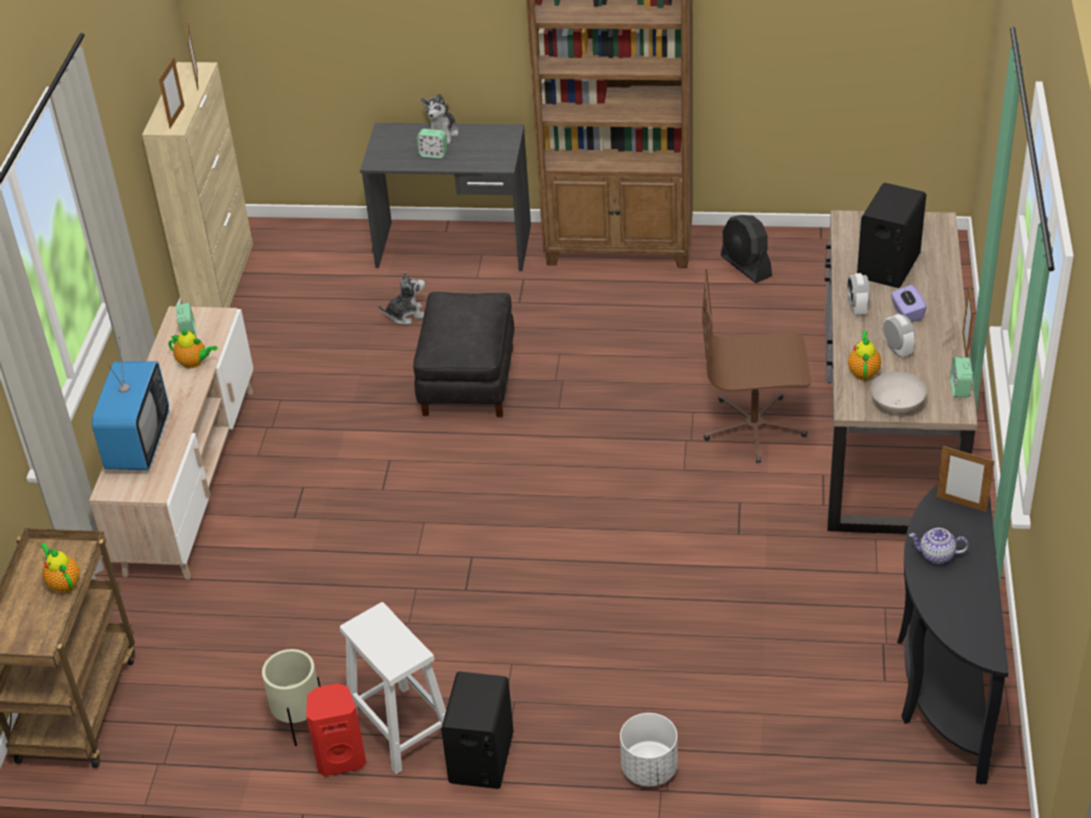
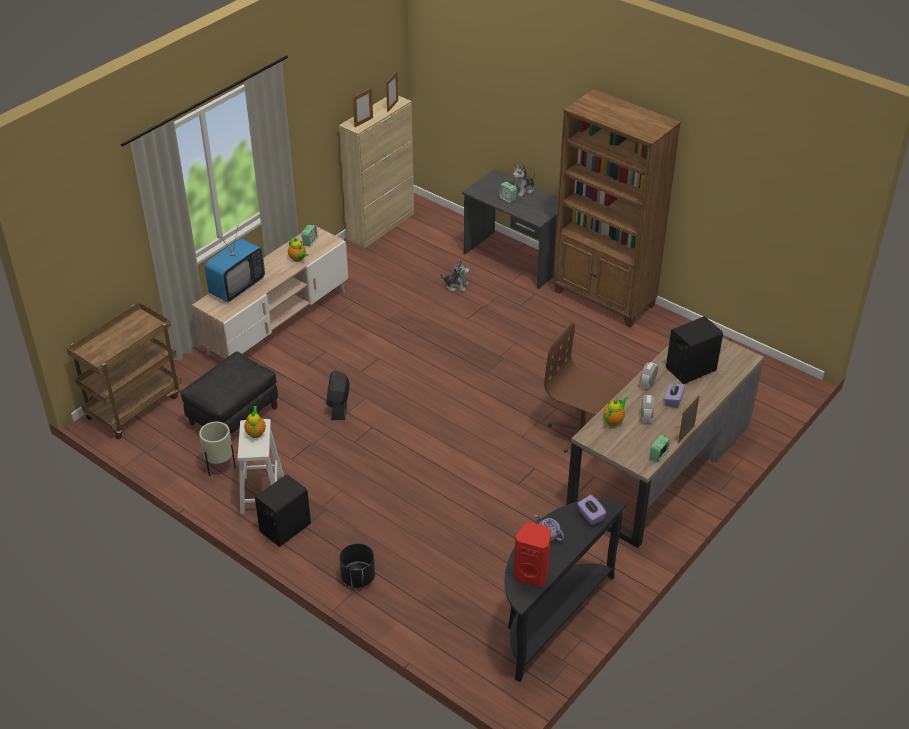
camera: 30 degrees right, 0 degrees up
(63, 583) = (135, 336): teapot -> teapot (256, 432)
(341, 758) = (223, 492): red speaker -> red speaker (532, 574)
(467, 381) = (454, 335): black ottoman -> black ottoman (233, 415)
(650, 768) = (358, 577): white planter -> black planter
(746, 266) = (665, 341): black fan -> black fan (339, 406)
(895, 404) = (613, 446): white bowl -> none
(961, 504) = (590, 516): picture frame -> purple tissue box

